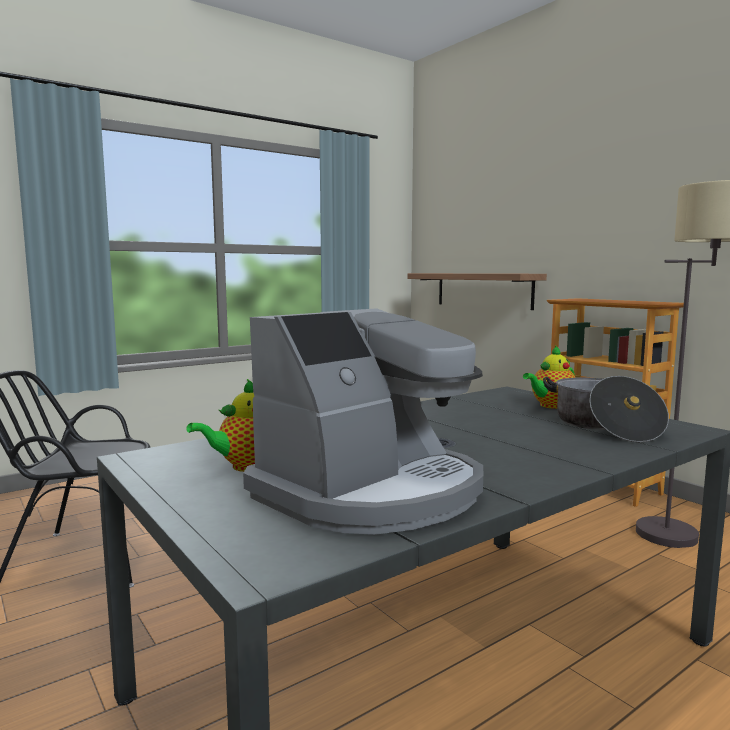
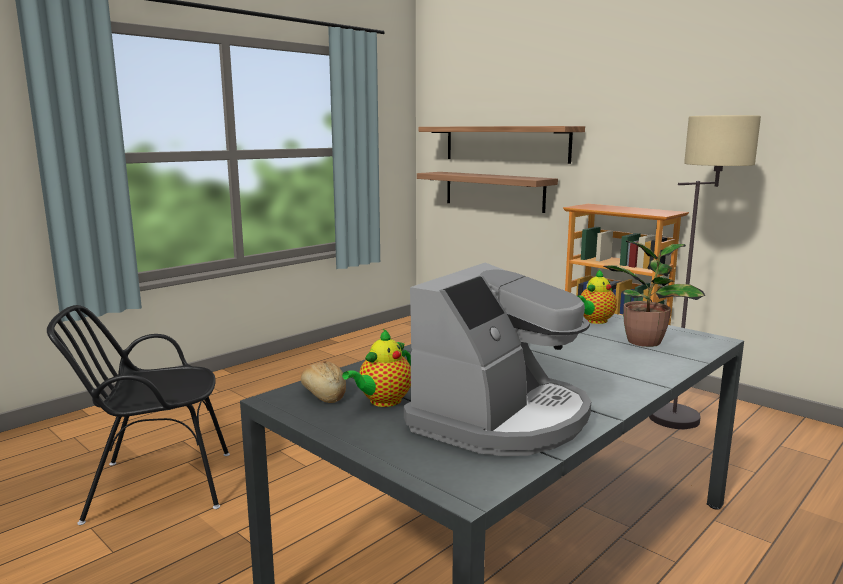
camera: 10 degrees left, 5 degrees up
(189, 456) = (324, 394): none -> bread
(494, 241) = (505, 143): none -> shelf
(603, 426) = (645, 341): cooking pot -> potted plant

